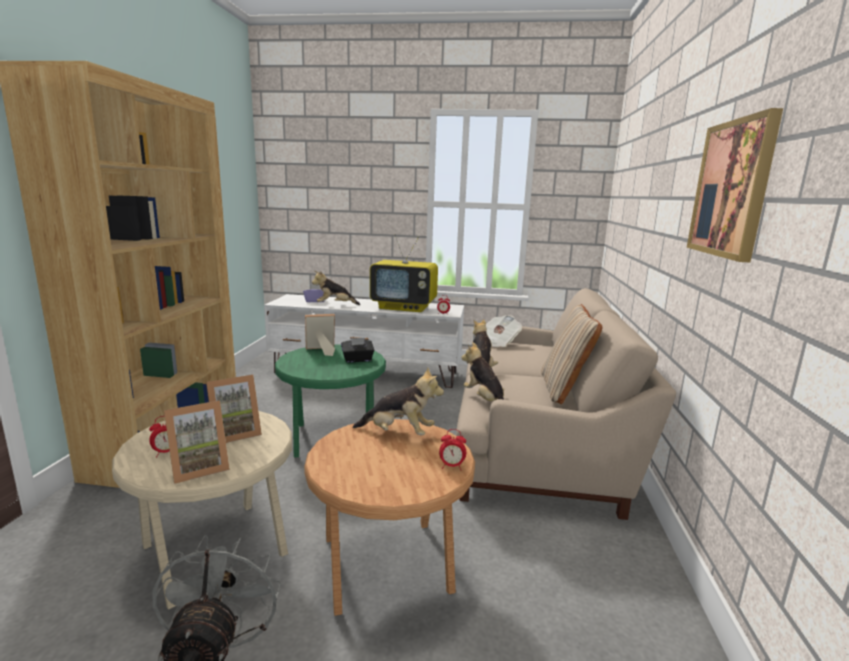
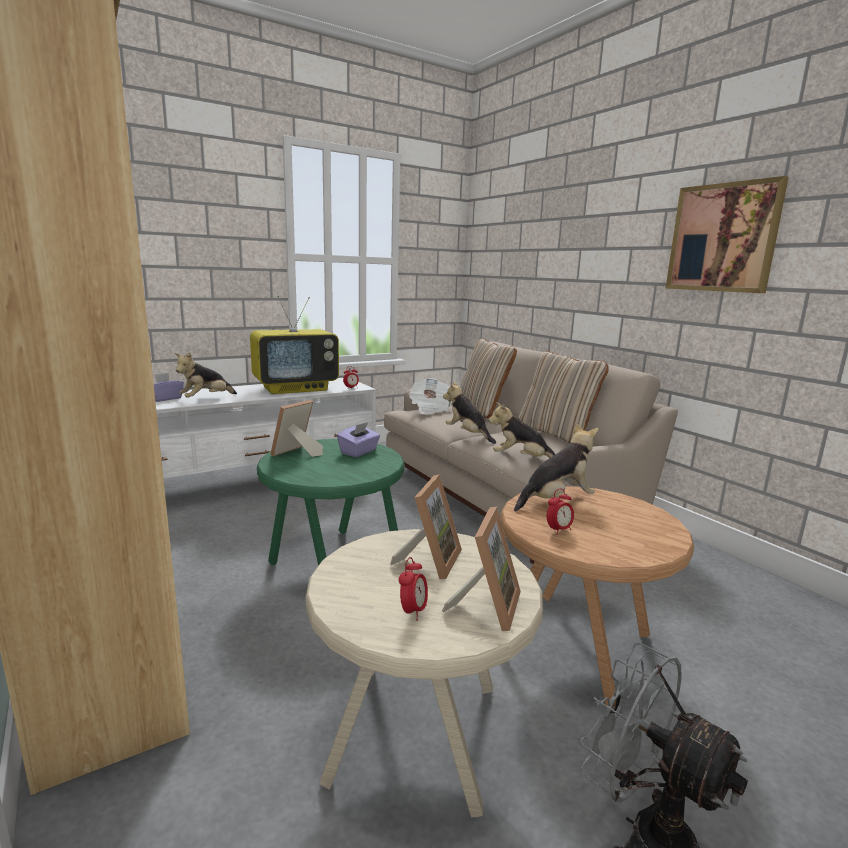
camera: 40 degrees left, 0 degrees up
(357, 360) = (359, 452): black tissue box -> purple tissue box
(452, 466) = (645, 510): alarm clock -> alarm clock (558, 530)
(543, 353) = (482, 410): none -> beige pillow

